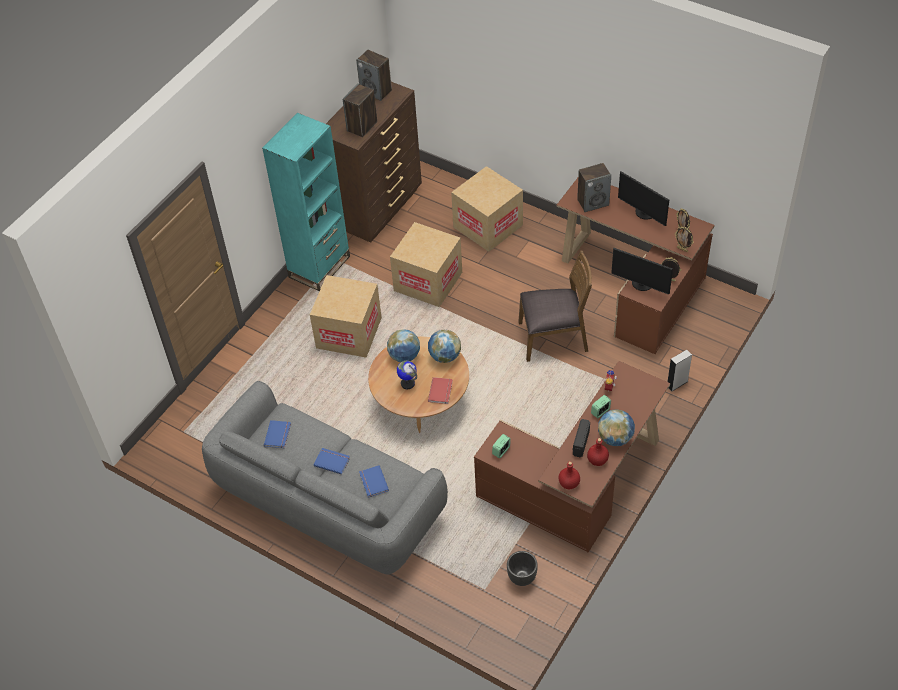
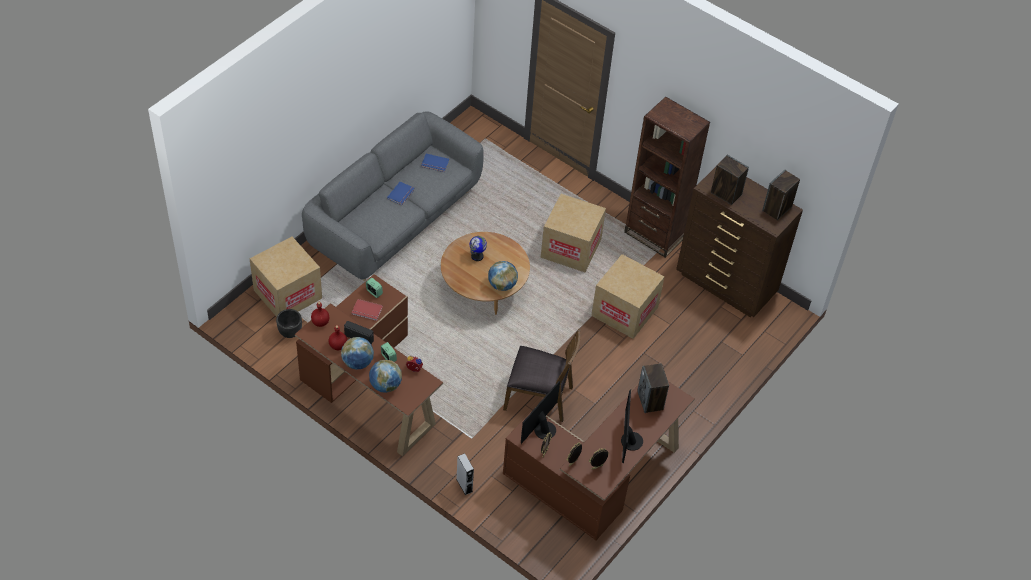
camera: 90 degrees right, 0 degrees up
(319, 266) = (654, 235): turquoise bookcase -> brown bookcase
(373, 482) = (373, 216): blue book -> none
(404, 356) = (508, 257): globe -> globe (385, 385)
(441, 391) = (463, 278): red book -> red book (367, 311)
(488, 226) = (693, 367): cardboard box -> cardboard box (288, 294)
(553, 337) = (539, 397): brown chair -> brown chair turned 75 degrees counterclockwise
(644, 213) = (629, 441): monitor -> monitor turned 45 degrees counterclockwise

